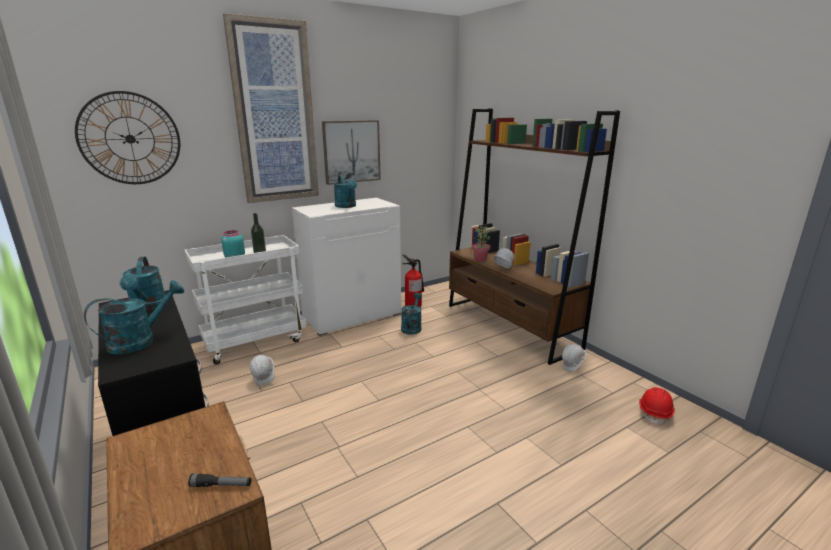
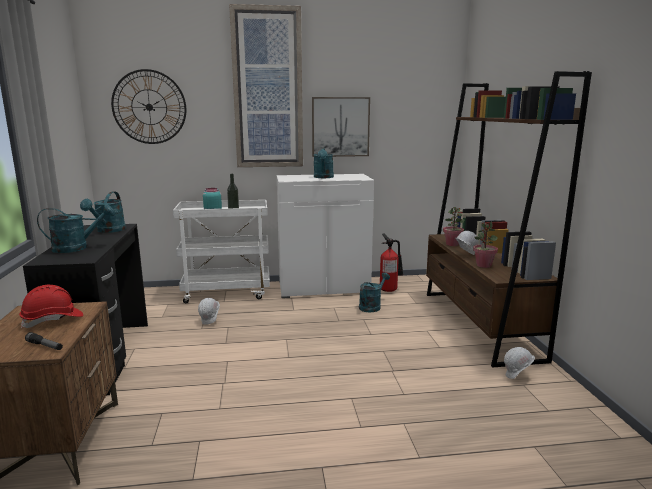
camera: 25 degrees right, 5 degrees down
(526, 278) = (483, 265): none -> potted plant
(655, 413) = (587, 443): red hard hat -> red hard hat (53, 320)

